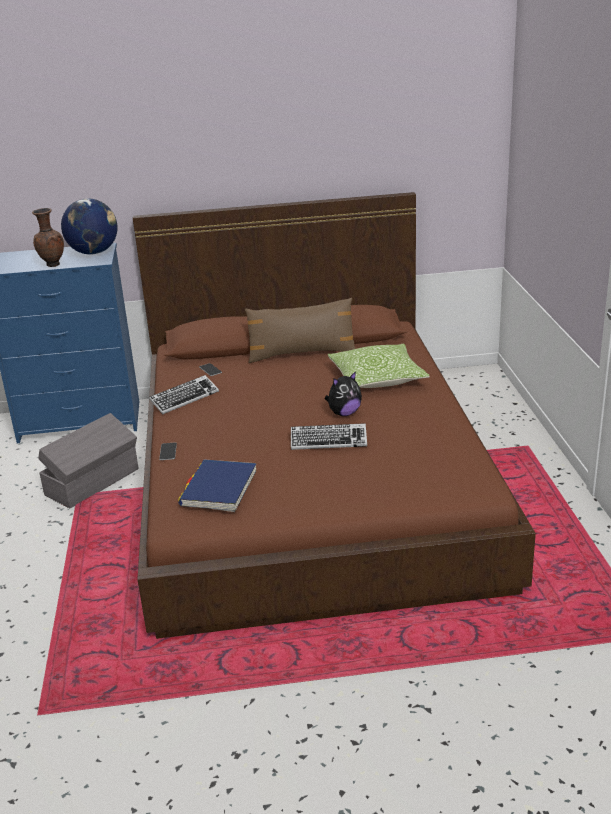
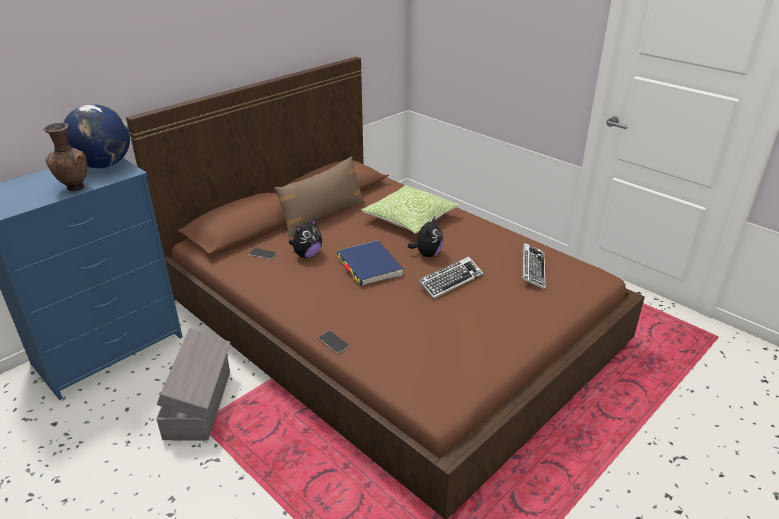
camera: 40 degrees left, 5 degrees up
(184, 398) = (276, 287): keyboard -> keyboard (532, 269)
(219, 489) = (431, 356): blue book -> blue book (369, 266)
(243, 381) = (307, 255): none -> plush toy

